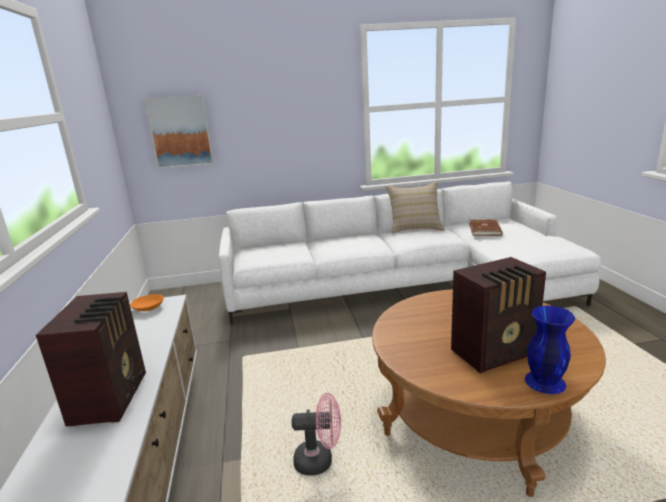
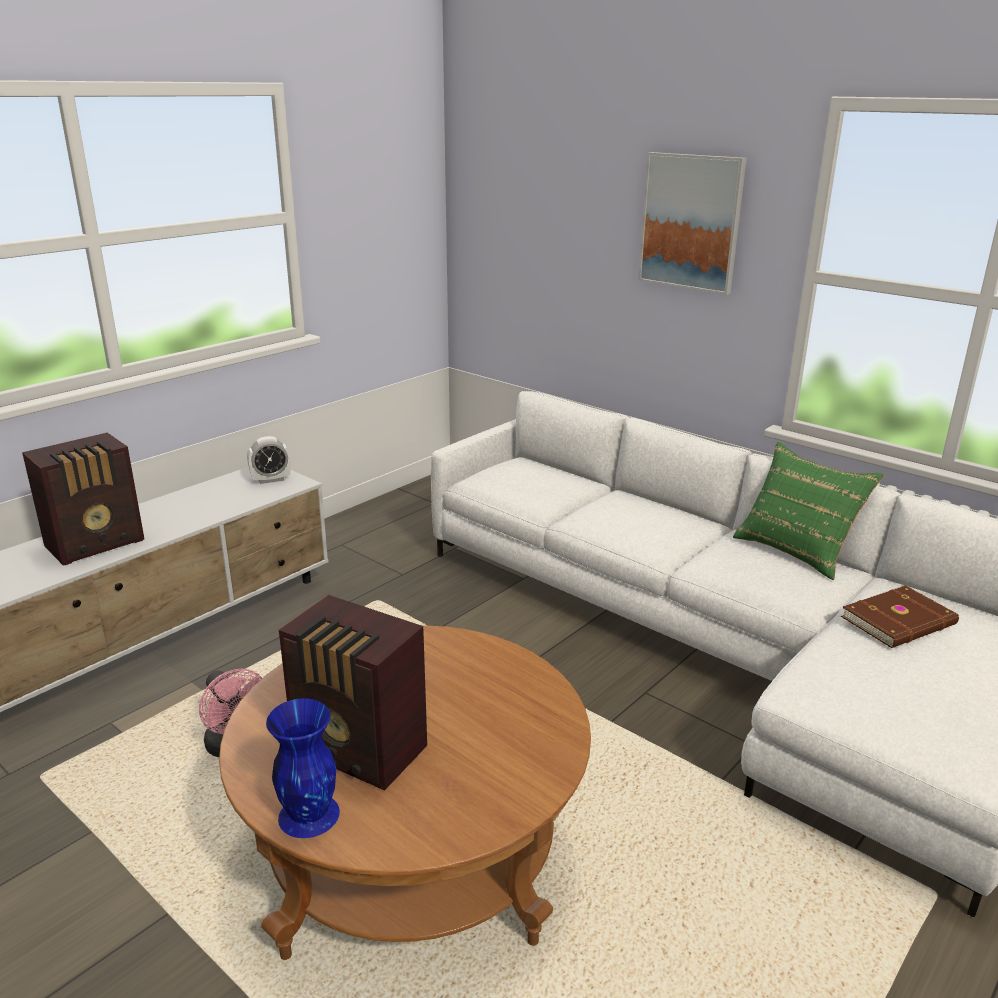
camera: 50 degrees right, 5 degrees up
(148, 308) = (271, 480): orange bowl -> alarm clock
(180, 132) = (516, 248): picture -> picture (691, 222)
(415, 228) = (797, 549): beige pillow -> green pillow

